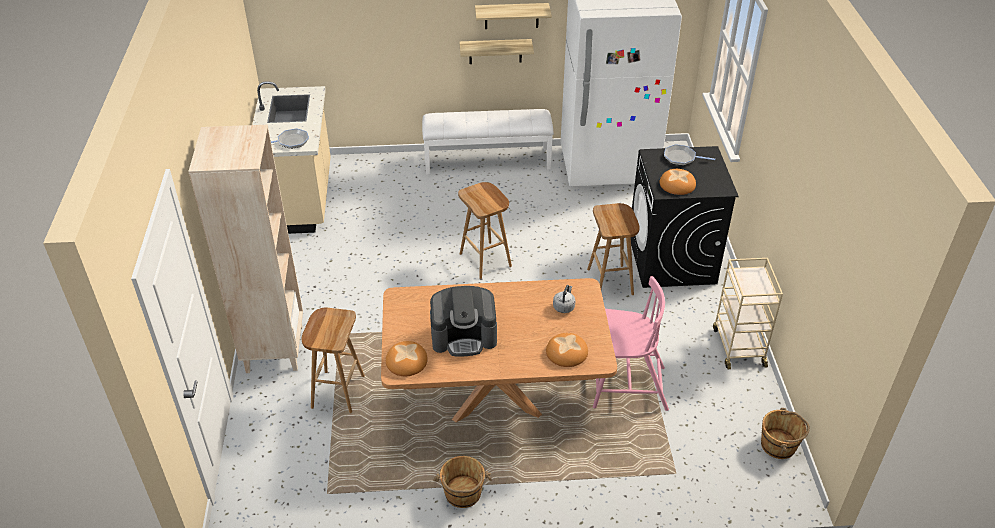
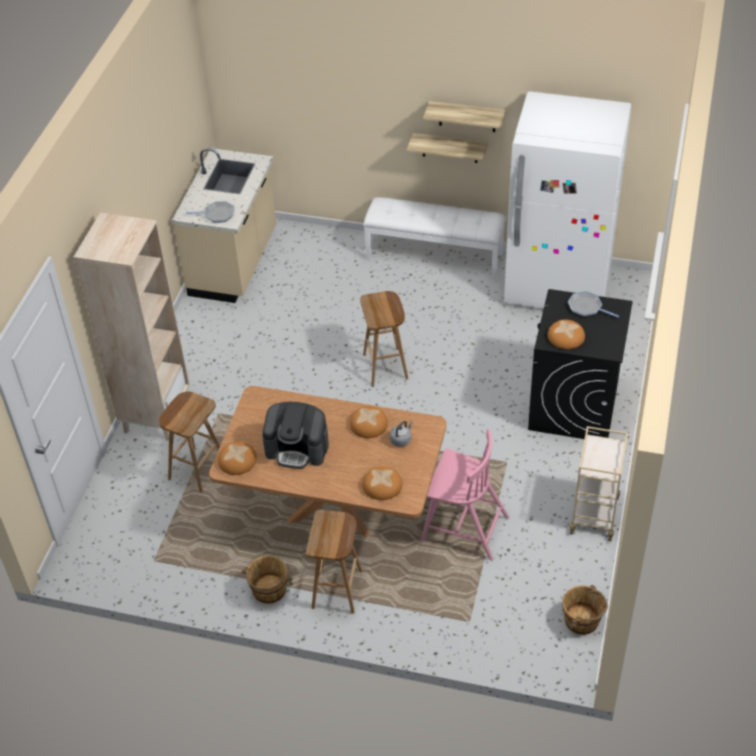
camera: 20 degrees right, 5 degrees up
(525, 299) = (369, 424): none -> bread
(611, 282) = (499, 417): brown stool -> brown stool (337, 590)

